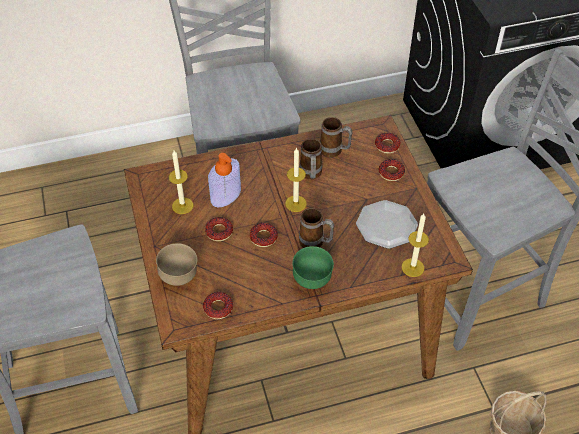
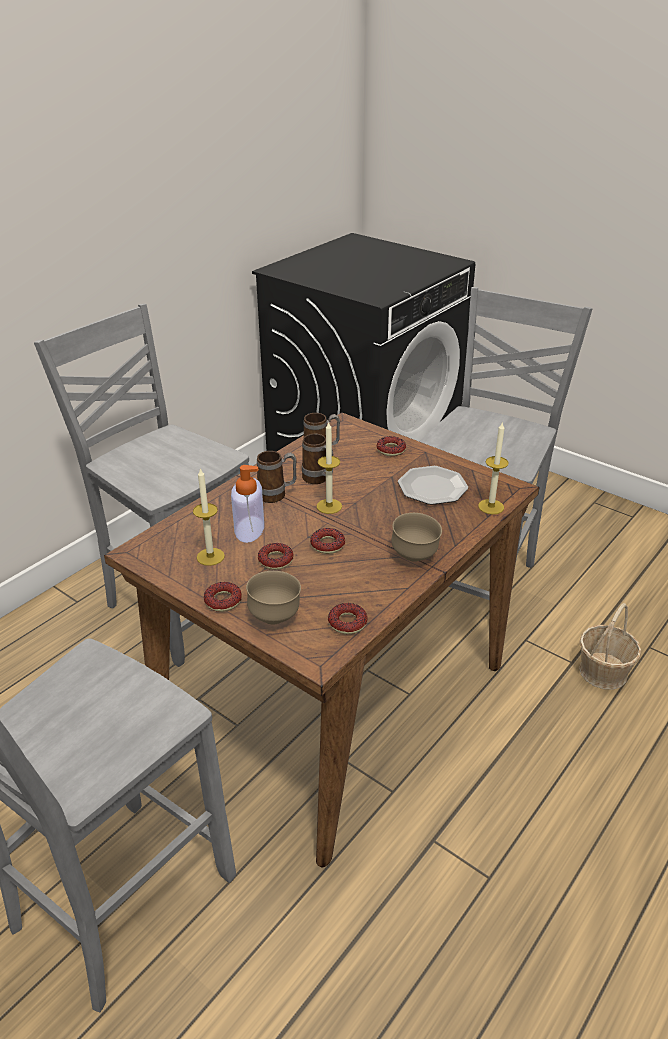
camera: 35 degrees left, 15 degrees down
(312, 281) = (415, 557): green bowl -> brown bowl
(315, 243) = (384, 527): mug -> mug (277, 495)
(387, 146) = (364, 433): donut -> donut (223, 601)

